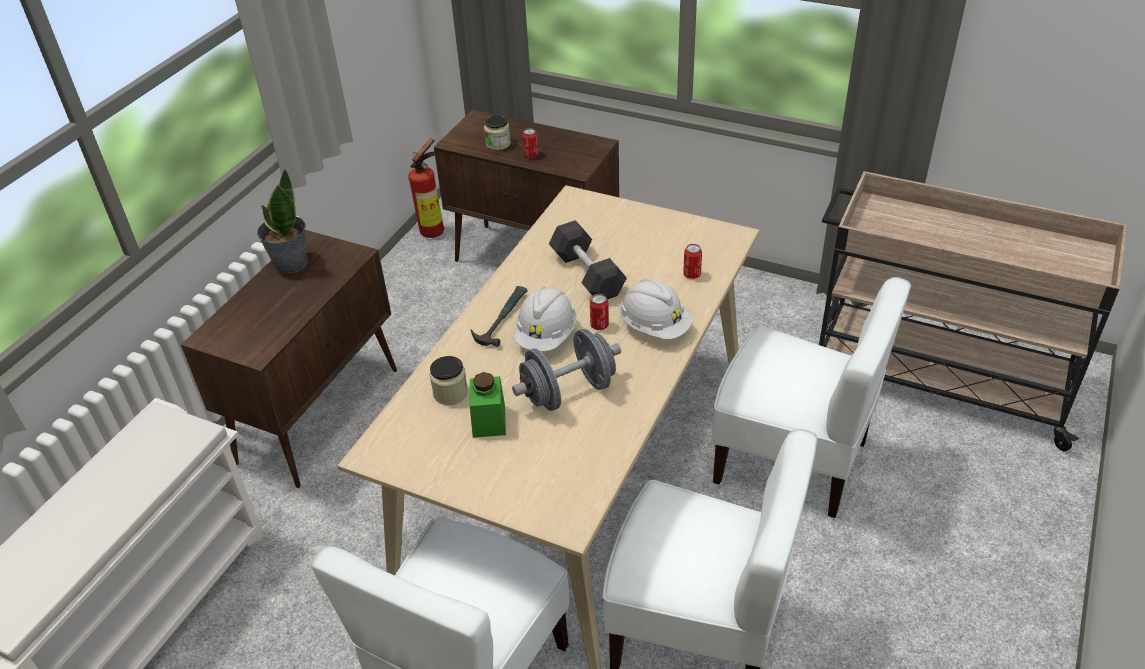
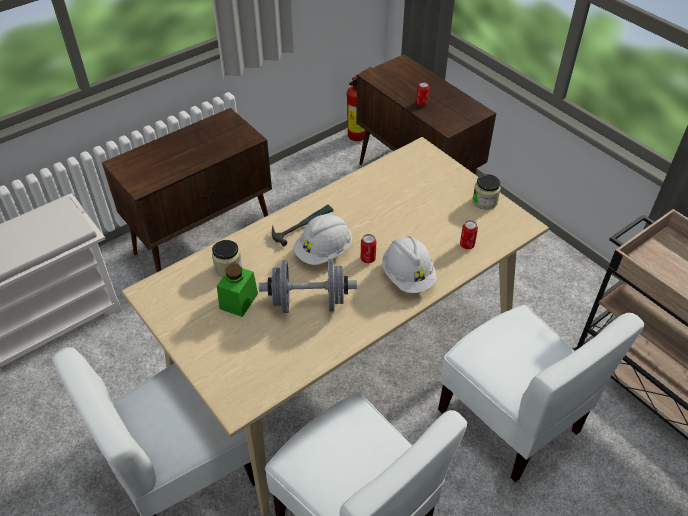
camera: 25 degrees right, 5 degrees up
(290, 263) = (205, 129): potted plant -> none
(498, 144) = (404, 87): jar -> jar (484, 201)
(587, 274) = (387, 214): grey dumbbell -> none

